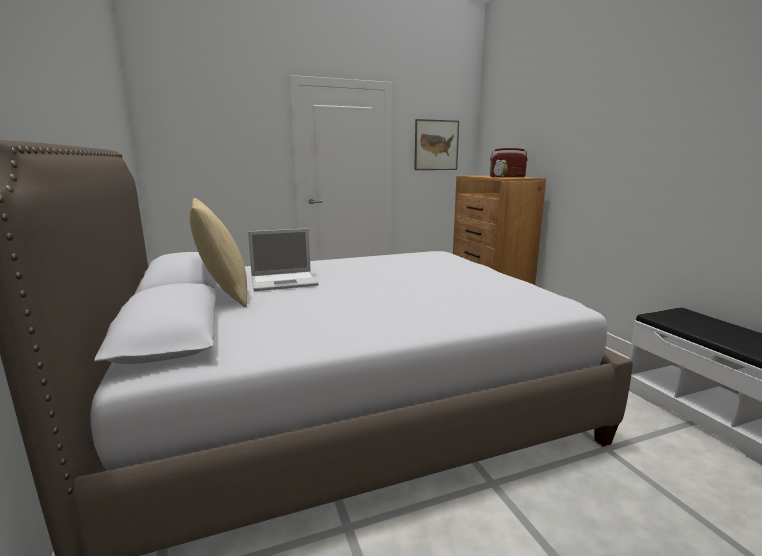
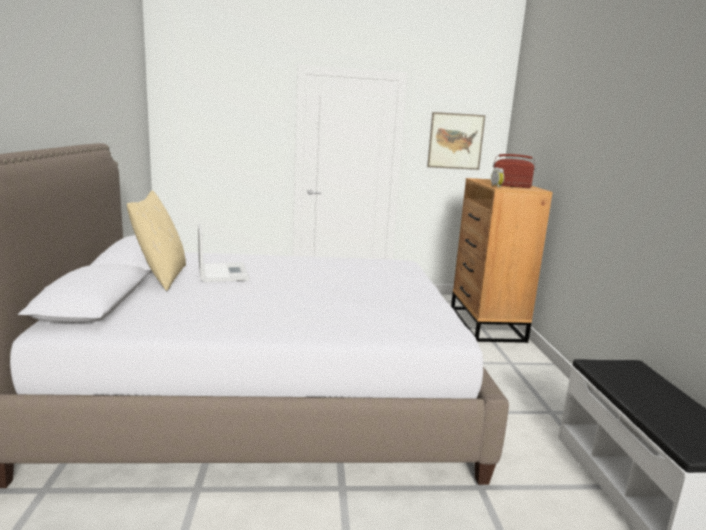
camera: 15 degrees right, 0 degrees up
(285, 281) = (222, 272): laptop -> laptop turned 105 degrees counterclockwise

